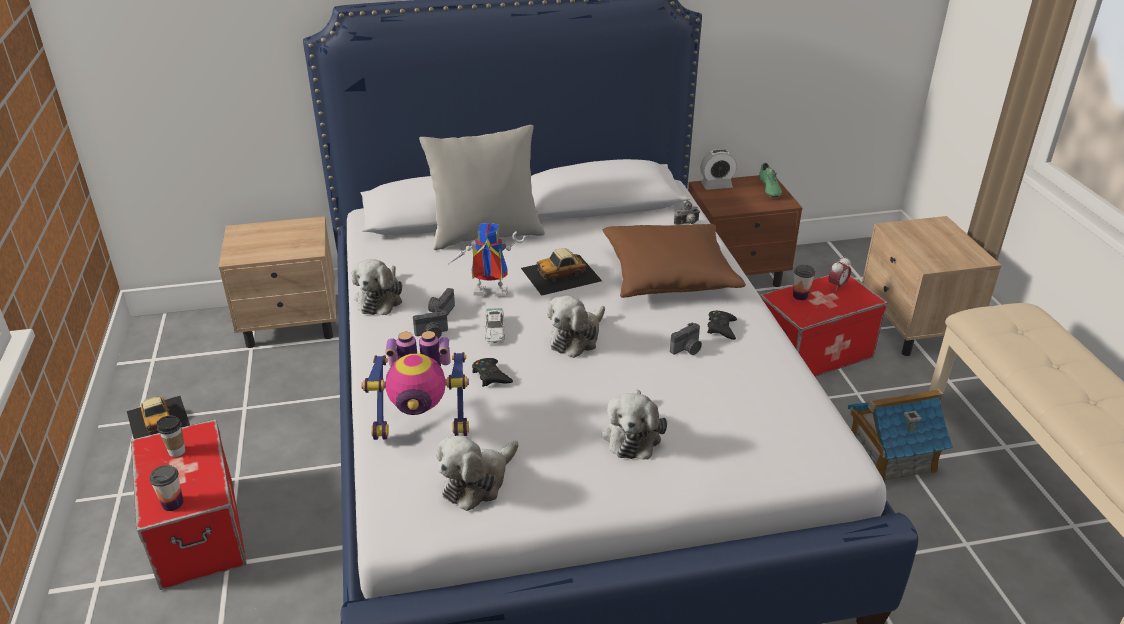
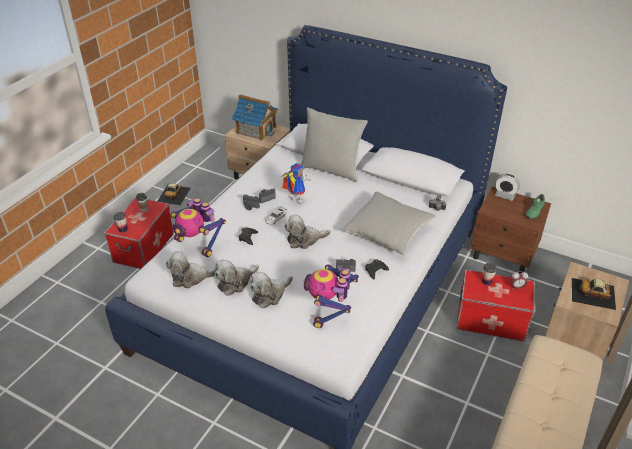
camera: 40 degrees right, 5 degrees up
(380, 298) = (251, 180): plush toy -> plush toy (235, 282)
(561, 274) = (338, 206): toy car -> toy car (593, 293)
(669, 276) = (387, 232): brown pillow -> grey pillow
(740, 408) = (330, 311): none -> toy robot
(890, 455) = (462, 394): toy house -> toy house (256, 129)

